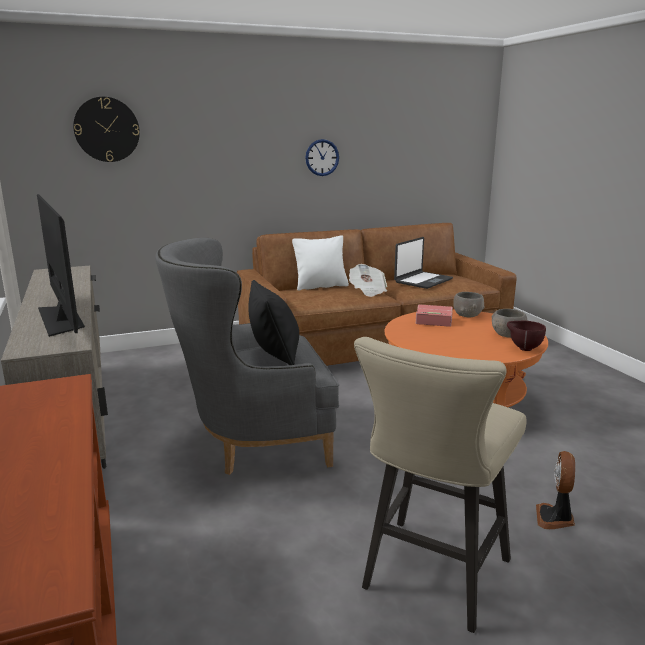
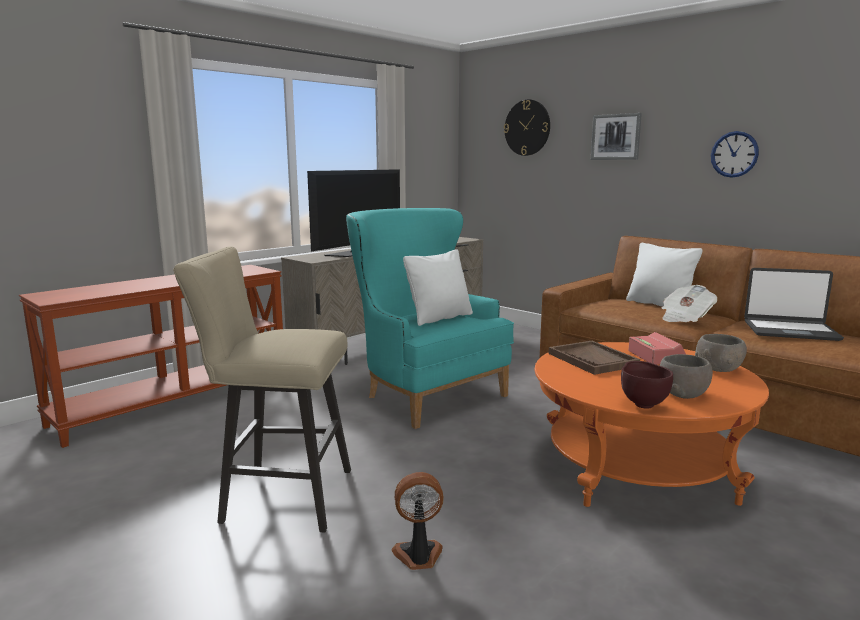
camera: 65 degrees right, 5 degrees down
(218, 142) = (616, 137): none -> picture
(252, 441) = (424, 393): grey armchair -> turquoise armchair
(275, 355) = (439, 318): black pillow -> white pillow
(427, 337) = (593, 359): none -> brown tray

